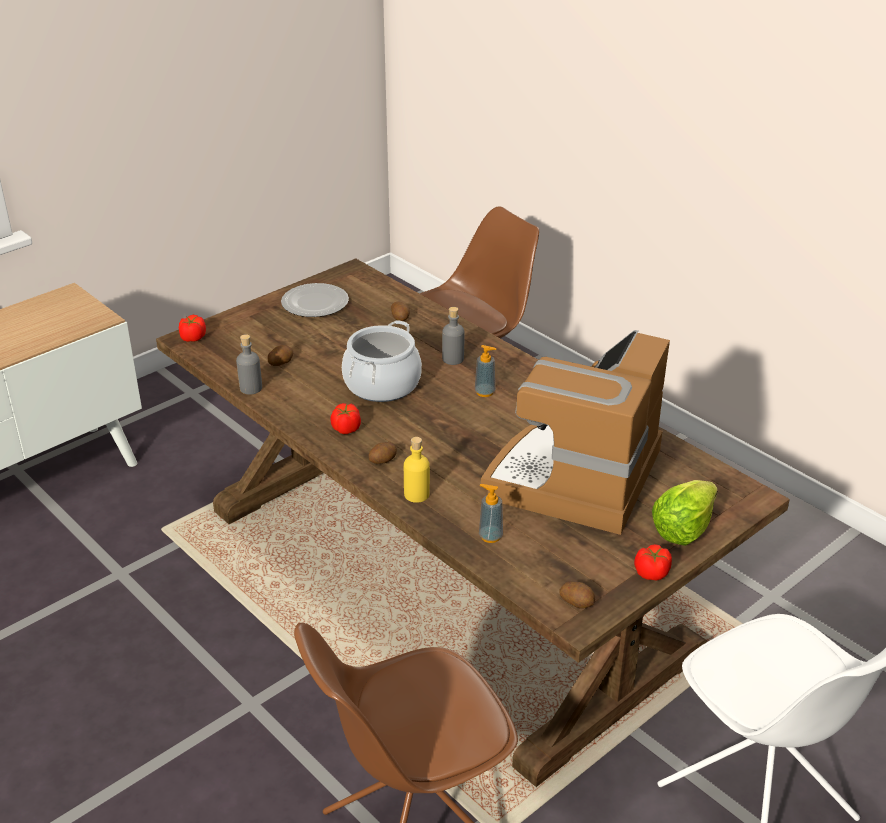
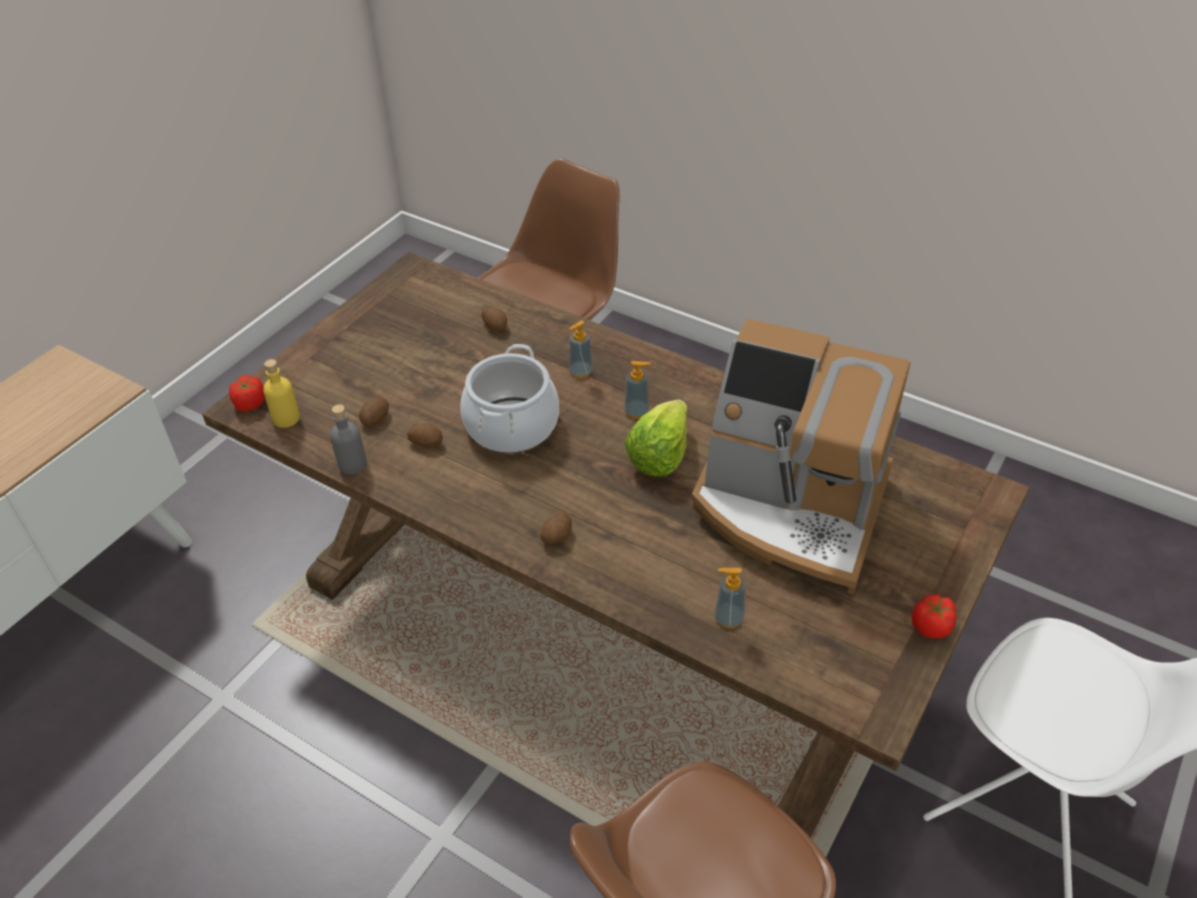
camera: 15 degrees left, 10 degrees up
(314, 303) = (383, 324): plate -> none
(346, 429) = (493, 499): tomato -> none
(416, 494) = (617, 577): yellow bottle -> yellow bottle (286, 418)
(453, 359) = (580, 372): grey bottle -> soap dispenser
(577, 476) = (790, 508): coffee machine -> coffee machine turned 75 degrees counterclockwise
(577, 602) = (867, 690): potato -> potato (426, 442)
(683, 529) = (937, 555): lettuce -> lettuce (659, 456)

